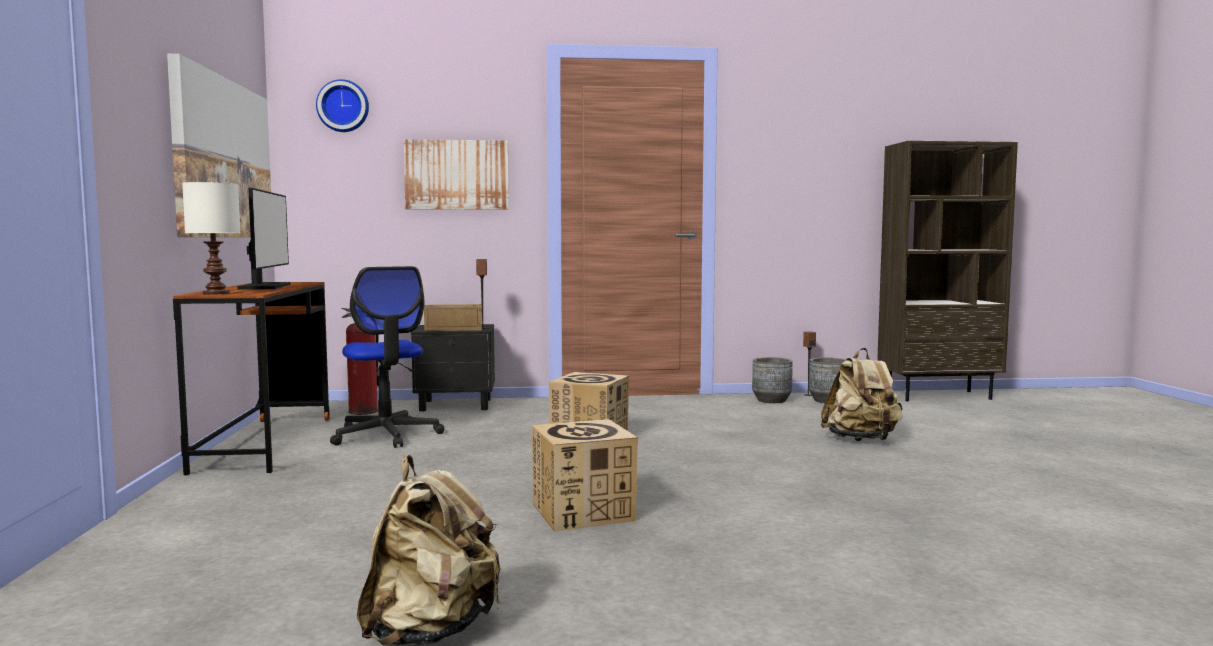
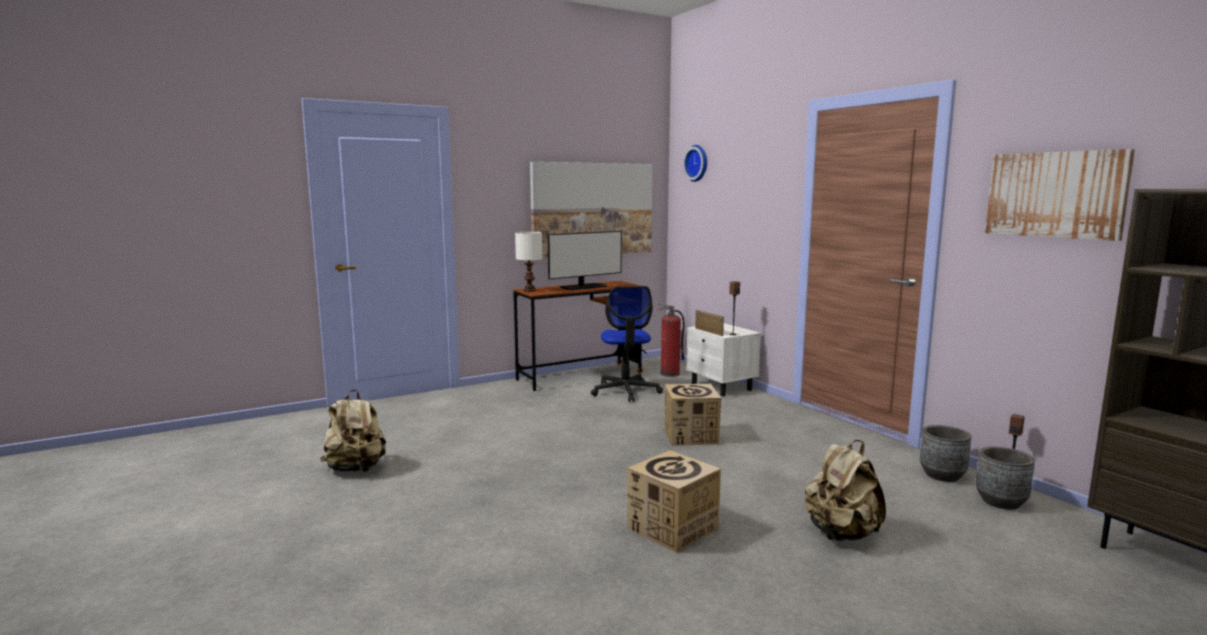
camera: 65 degrees right, 5 degrees up
(386, 435) = (626, 391): office chair -> office chair turned 45 degrees counterclockwise
(457, 175) = (749, 213): picture -> picture (1055, 194)
(457, 405) = (721, 387): black nightstand -> white nightstand
(583, 512) = (528, 465): cardboard box -> cardboard box (672, 529)

